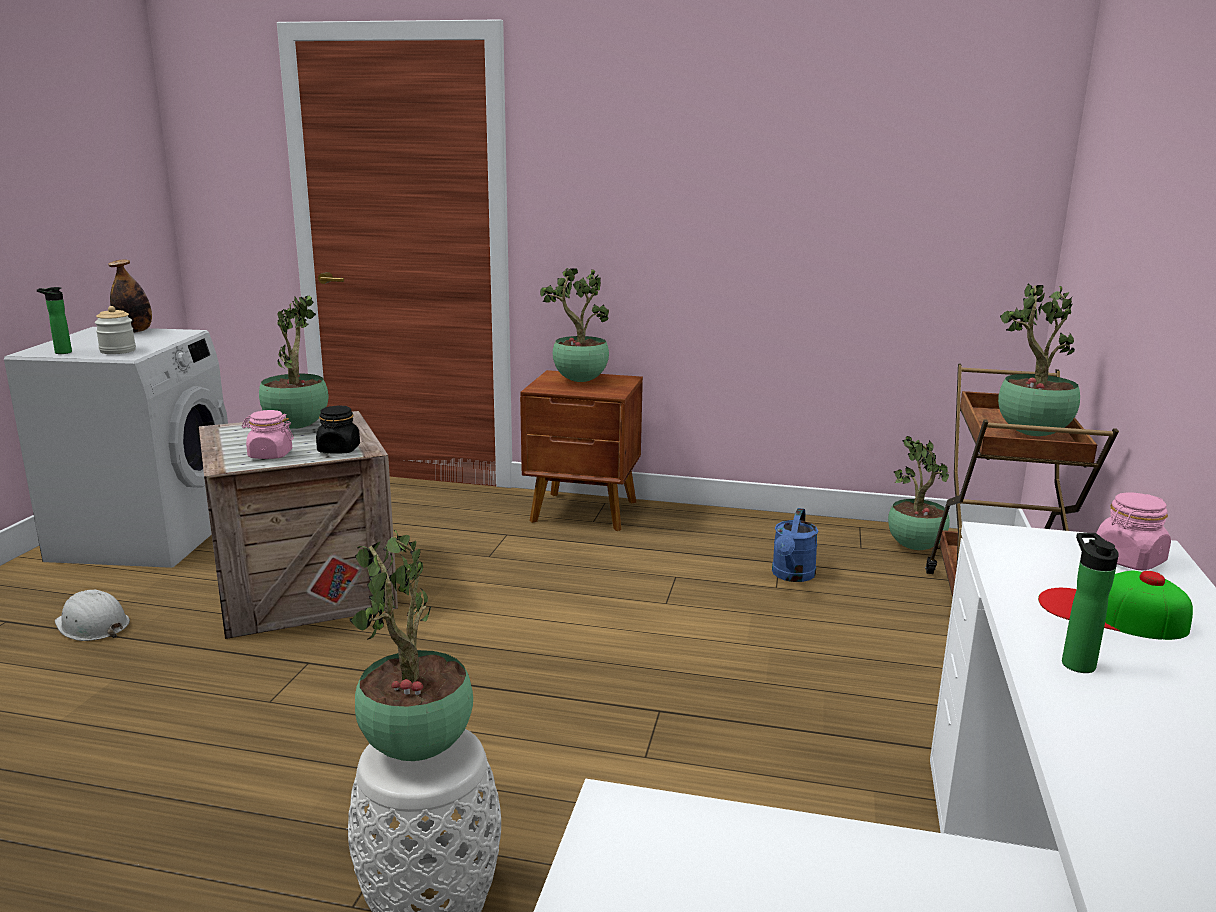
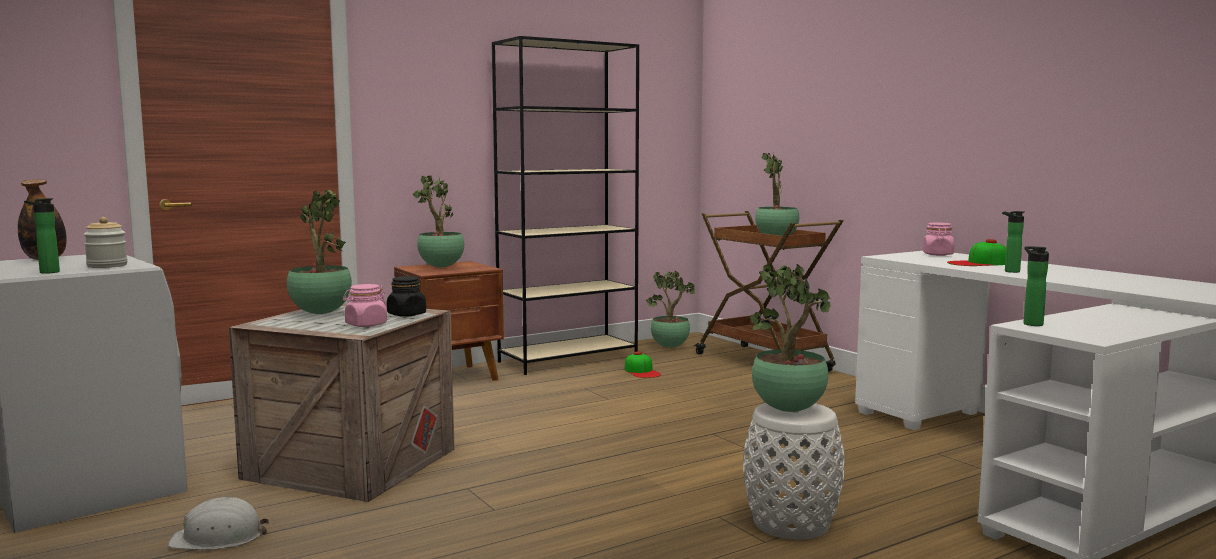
camera: 45 degrees left, 10 degrees down
(647, 816) = (1031, 324): none -> bottle
(750, 526) = (568, 359): none -> beige bookcase
(792, 576) = (642, 371): blue watering can -> cap

